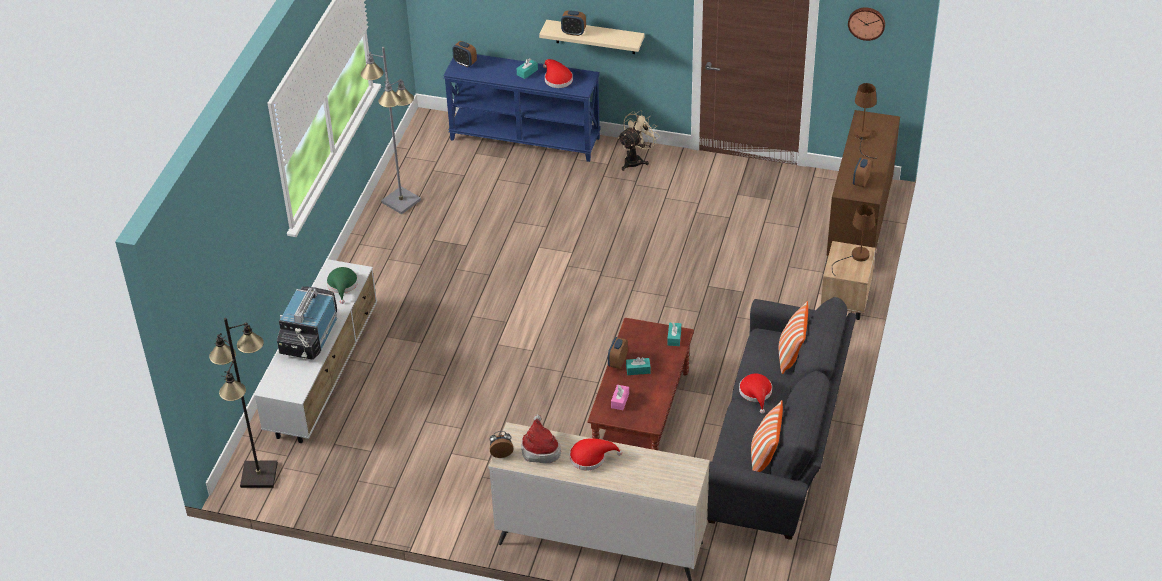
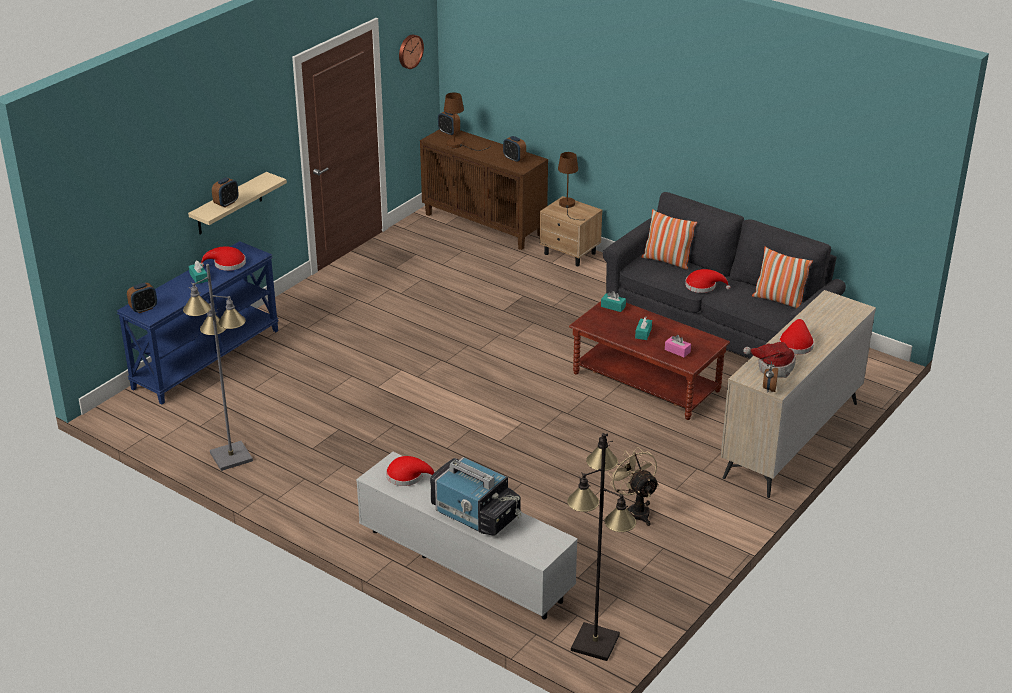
camera: 70 degrees left, 10 degrees down
(342, 285) = (408, 476): green hat -> red hat
(617, 362) = (626, 341): alarm clock -> alarm clock (449, 132)
(636, 160) = (300, 305): beige fan -> beige fan (635, 510)

